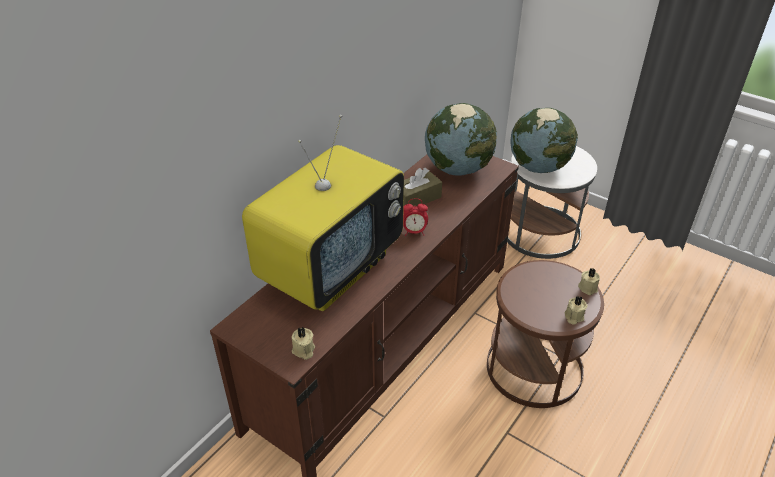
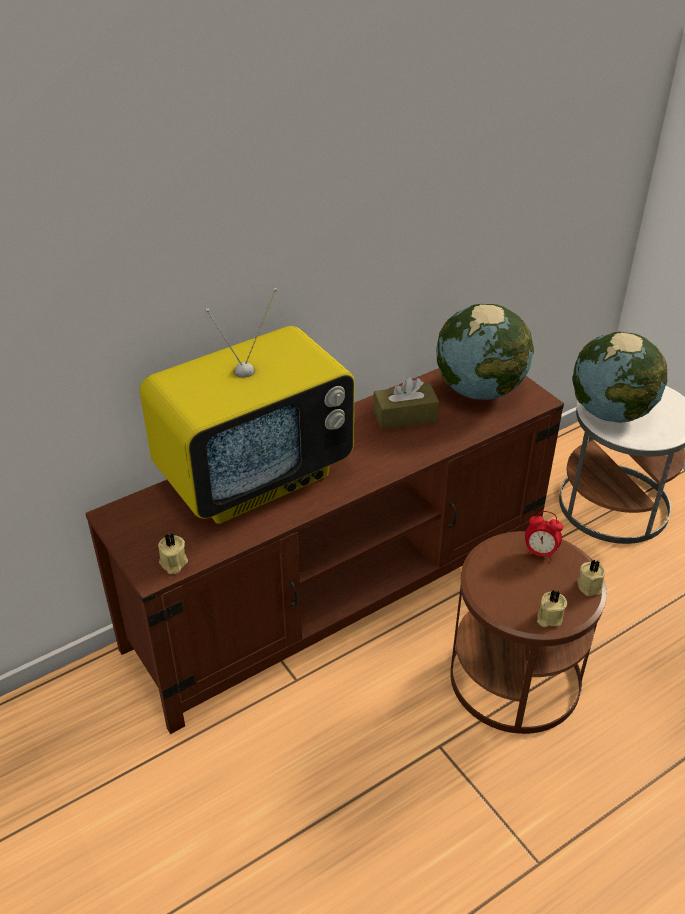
camera: 20 degrees right, 0 degrees up
(414, 232) = (379, 457): alarm clock -> alarm clock (540, 553)

